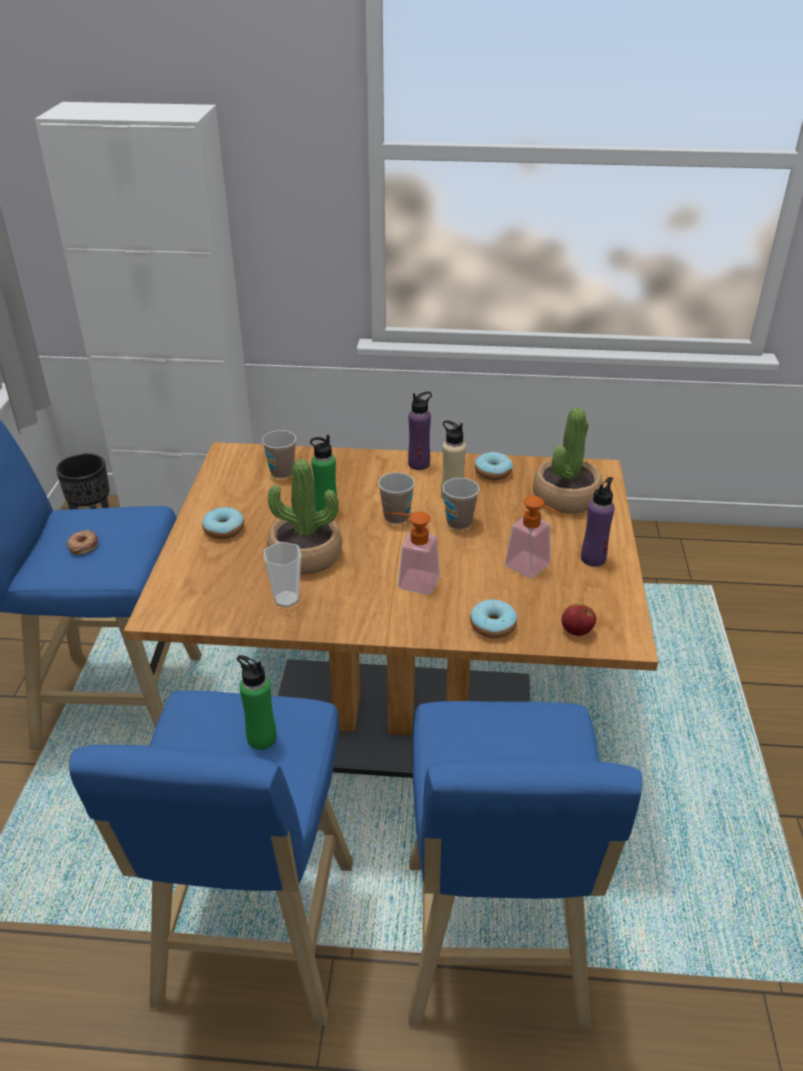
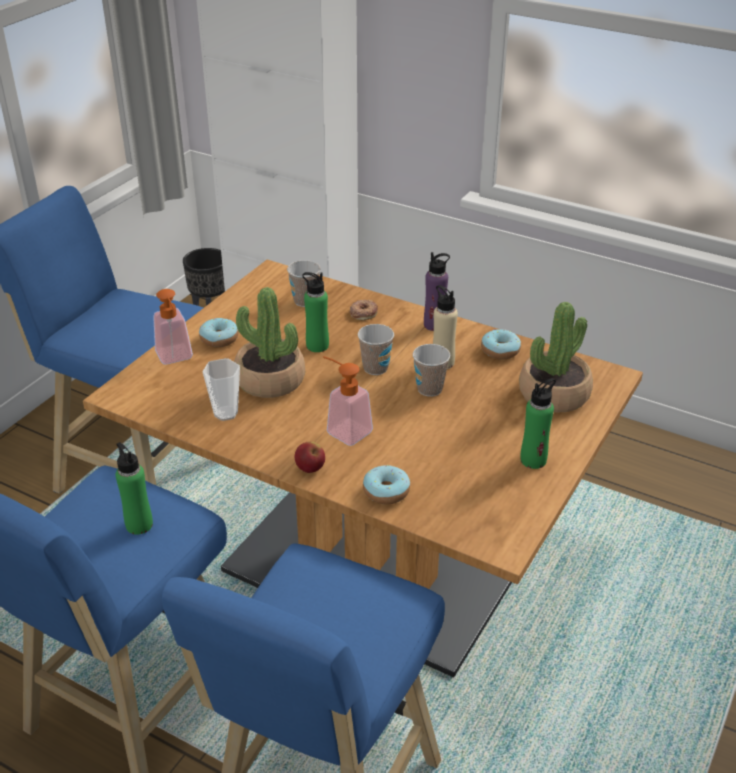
camera: 25 degrees right, 0 degrees up
(83, 545) = (114, 323): donut -> donut (363, 313)
(533, 568) = (466, 452): soap dispenser -> soap dispenser (176, 358)
(576, 631) = (461, 522): apple -> apple (310, 469)
(593, 558) = (533, 460): purple bottle -> green bottle

